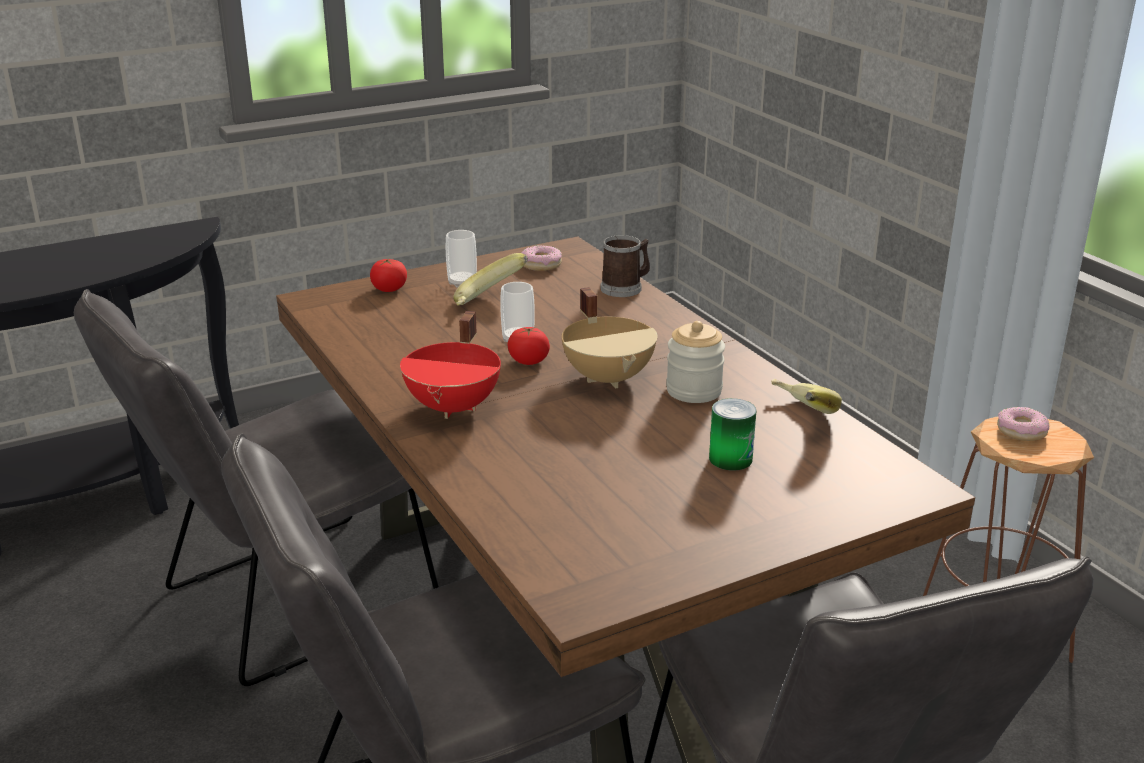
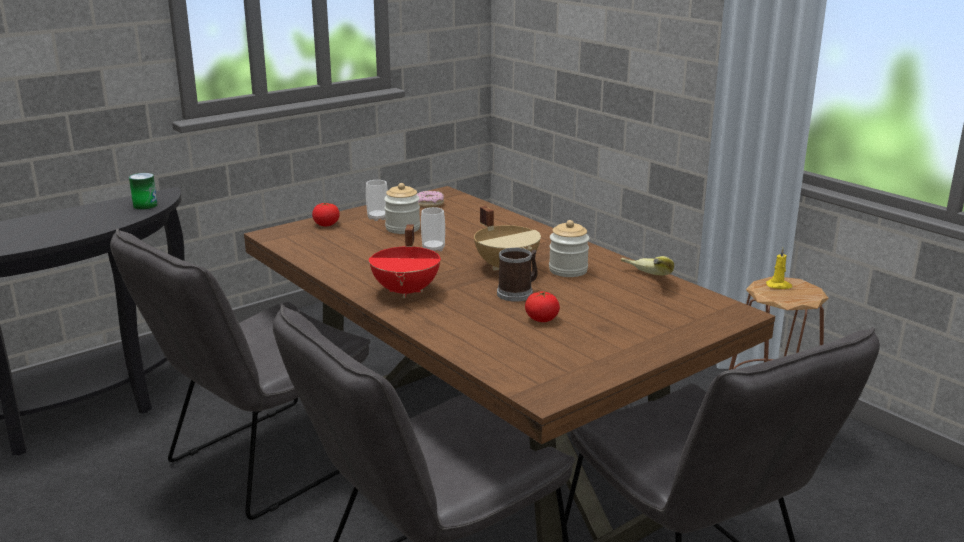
camera: 10 degrees left, 5 degrees down
(489, 302) = (402, 228): banana -> jar
(528, 361) = (446, 261): tomato -> tomato (541, 319)
(625, 288) = (494, 214): mug -> mug (518, 293)
(730, 459) = (609, 307): can -> can (145, 205)
(1021, 431) = (779, 286): donut -> yellow candle

